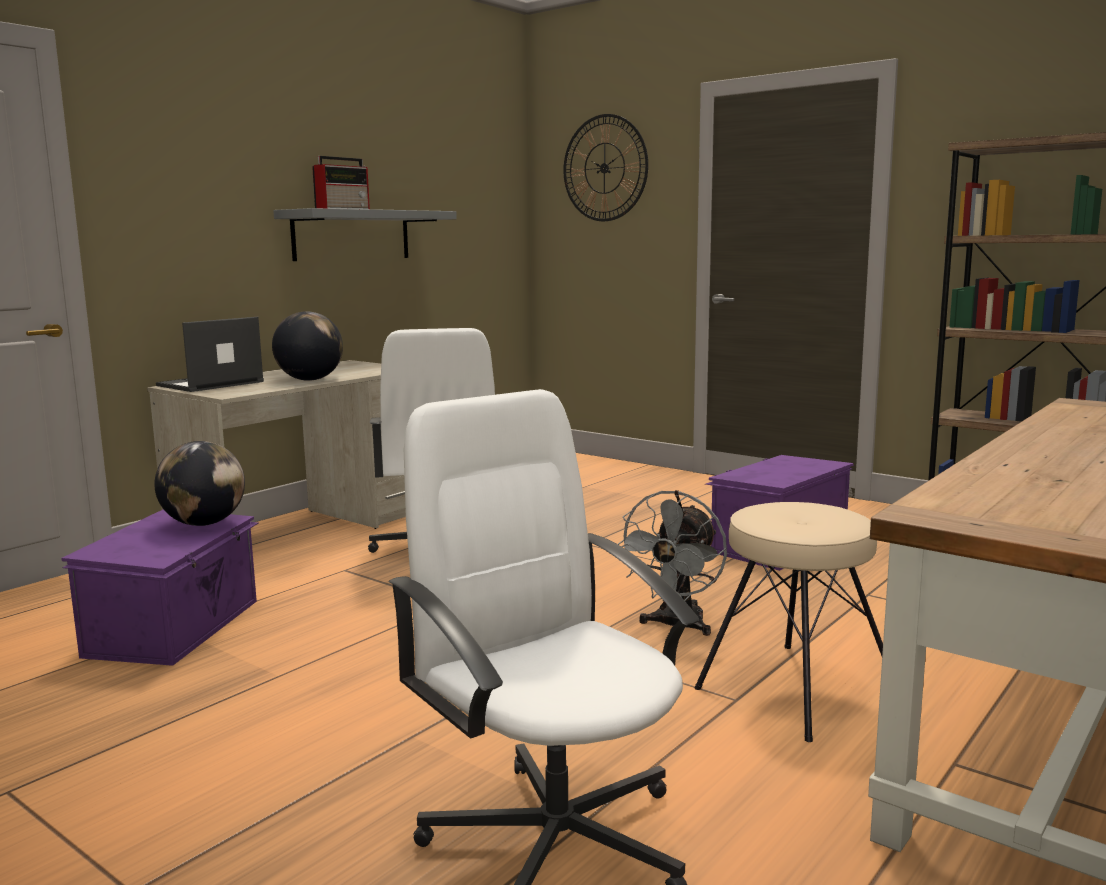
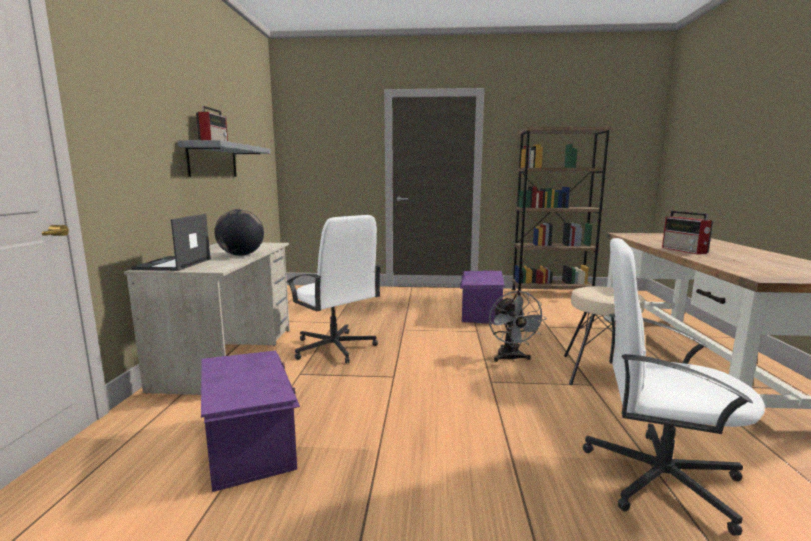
camera: 35 degrees left, 0 degrees up
(204, 523) = (257, 362): globe -> none
(604, 168) = (326, 130): wall clock -> none
(1044, 449) = (685, 250): none -> radio

